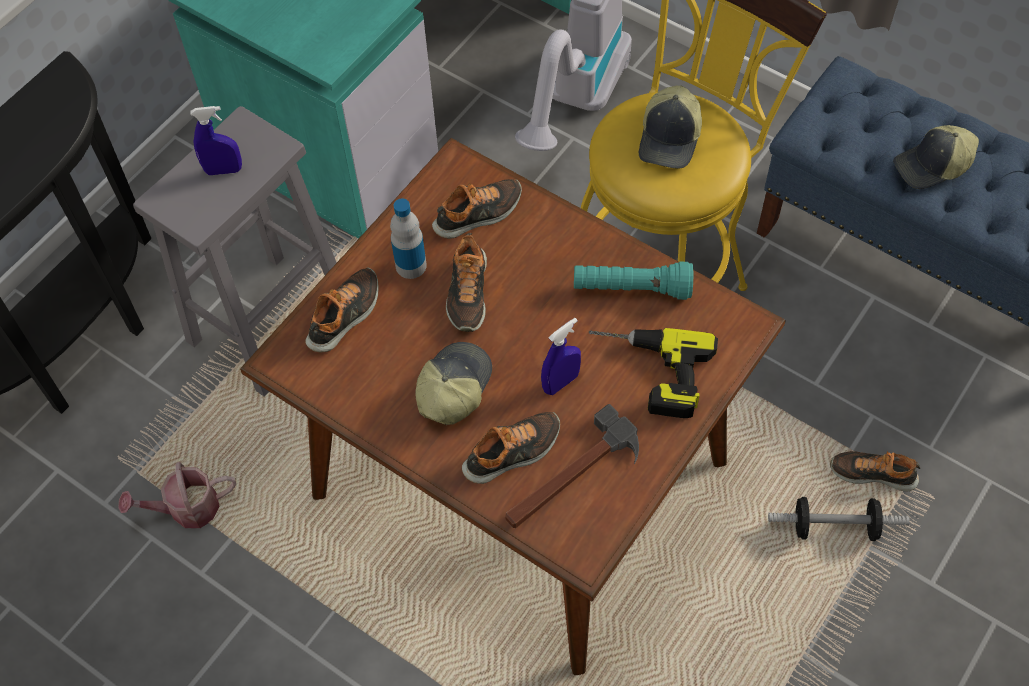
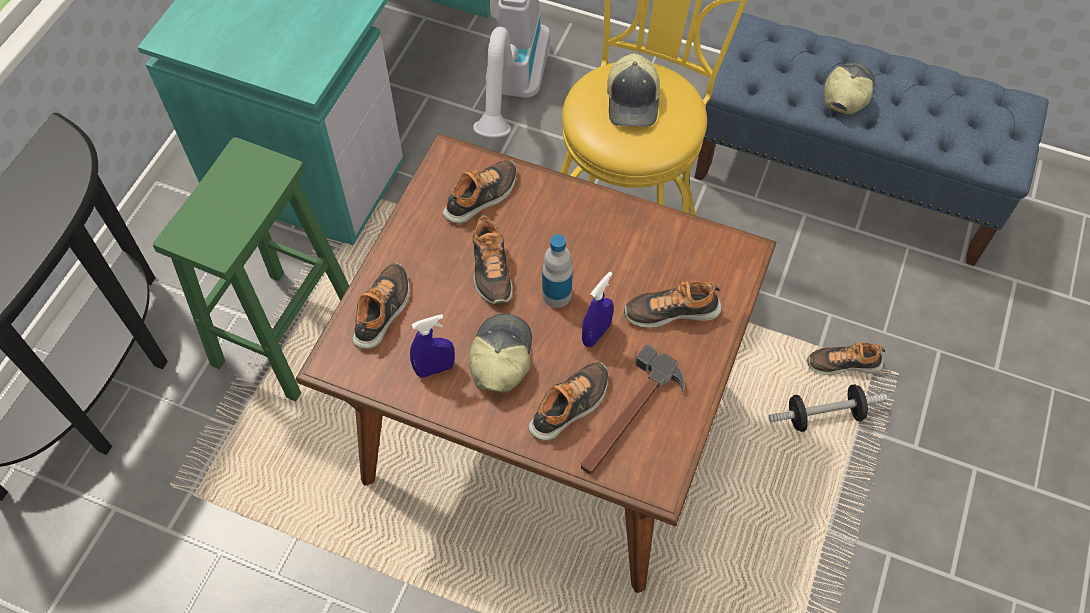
camera: 15 degrees left, 0 degrees up
(187, 509) = (248, 518): watering can -> none
(224, 170) = (233, 198): blue spray bottle -> blue spray bottle (435, 369)
(271, 320) = (286, 331): grey stool -> green stool
(411, 265) = (432, 254): bottle -> bottle (557, 295)
(631, 289) = (636, 239): turquoise flashlight -> none
(648, 373) = (671, 311): power drill -> shoe
(933, 166) = (846, 92): cap -> cap turned 150 degrees clockwise

